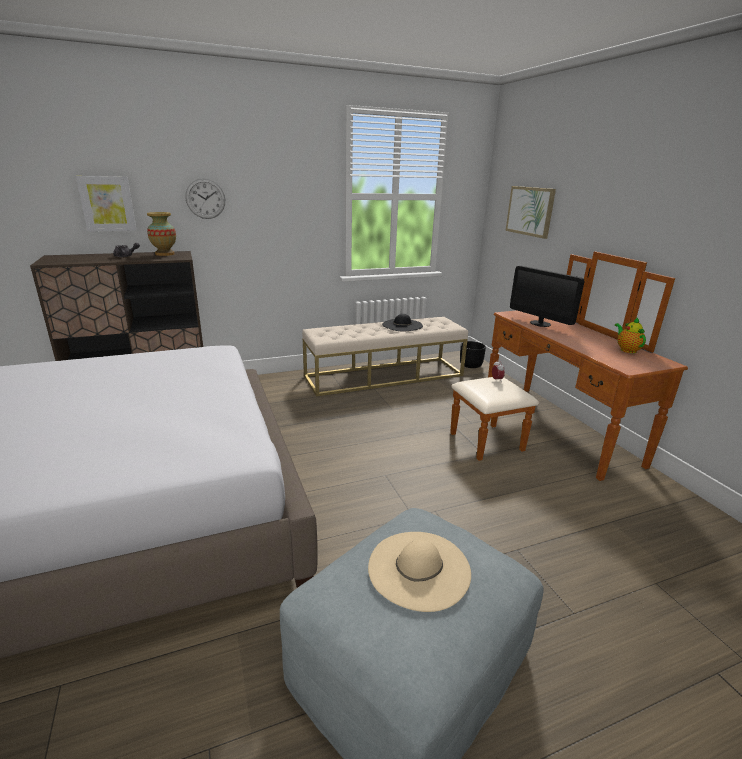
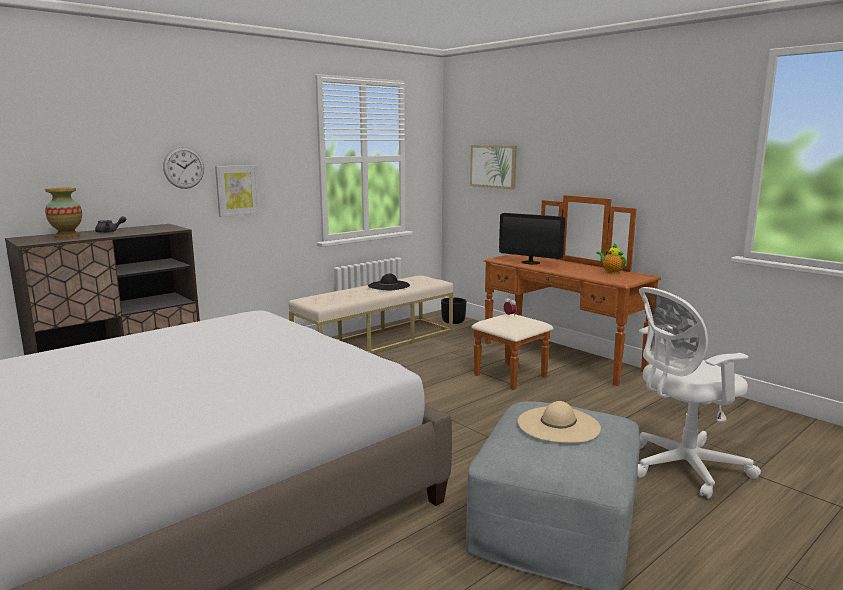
camera: 20 degrees left, 10 degrees down
(107, 204) = (79, 177): picture -> picture (237, 190)
(164, 254) = (149, 227): vase -> vase (67, 236)
(616, 630) = (681, 468): none -> white office chair

